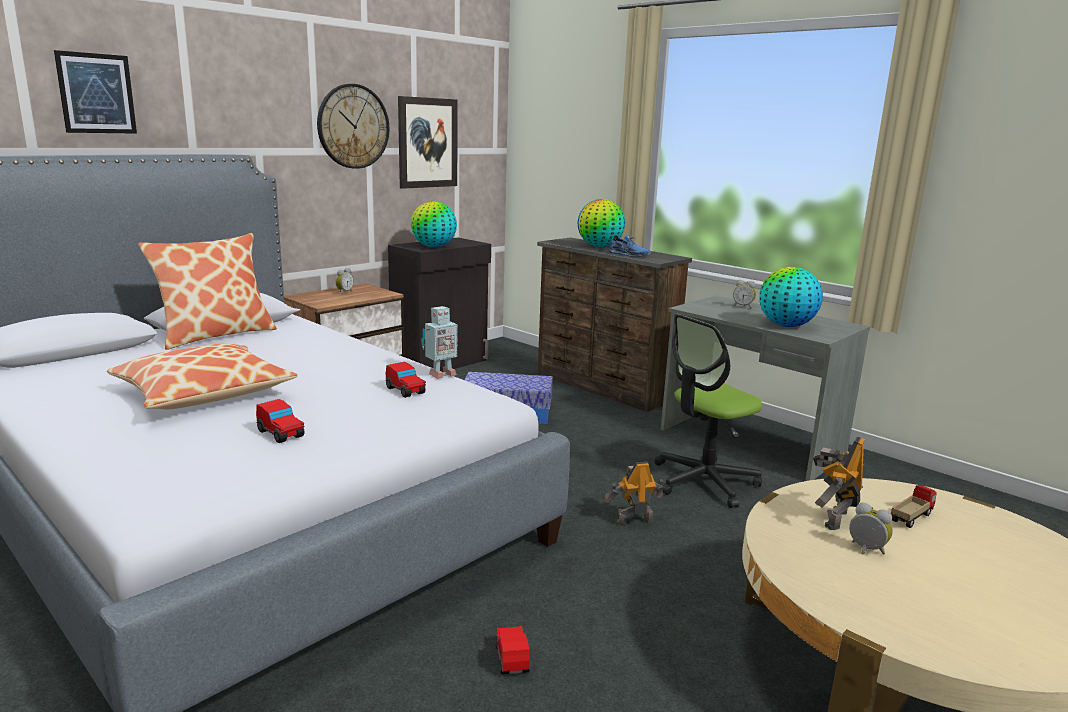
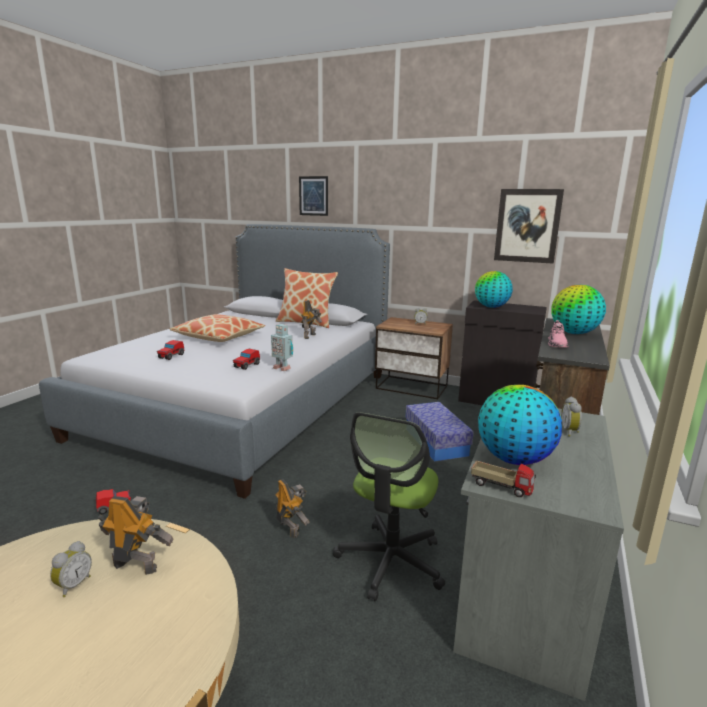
camera: 70 degrees right, 0 degrees up
(304, 343) = (311, 336): none -> toy robot
(353, 126) = (458, 212): wall clock -> none
(629, 255) = (557, 343): blue shoe -> pink shoe
(704, 481) = (390, 561): office chair -> office chair turned 105 degrees counterclockwise
(910, 518) = (138, 625): toy truck -> toy truck (501, 487)

